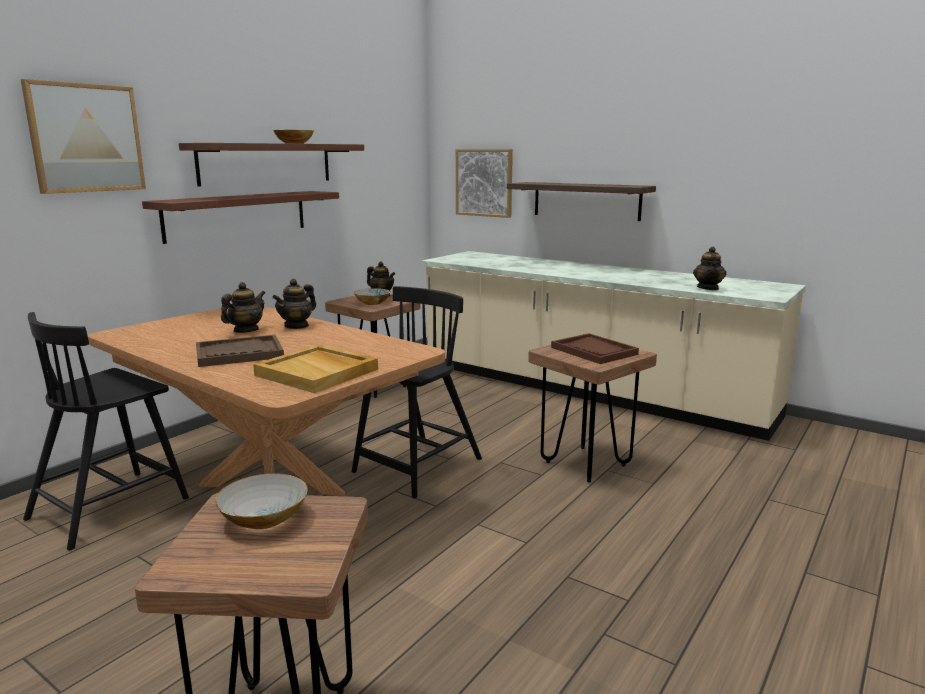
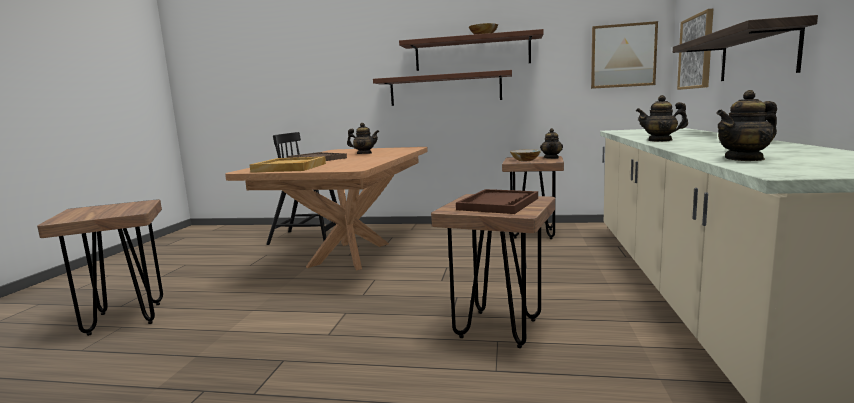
camera: 65 degrees right, 5 degrees down
(86, 138) = (353, 46): picture -> picture (623, 56)
(263, 519) = (125, 207): bowl -> none
(297, 326) = (386, 154): teapot -> teapot (660, 140)
(416, 467) = (416, 275): black chair -> none

